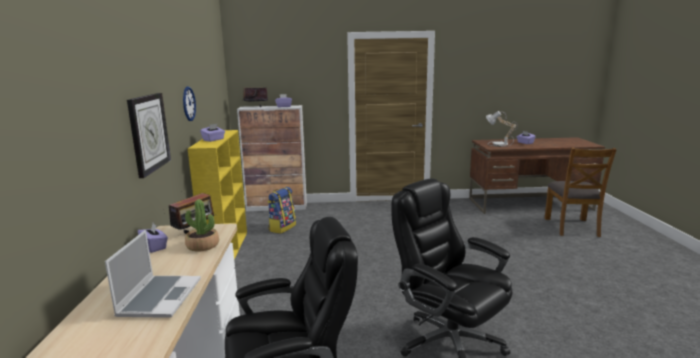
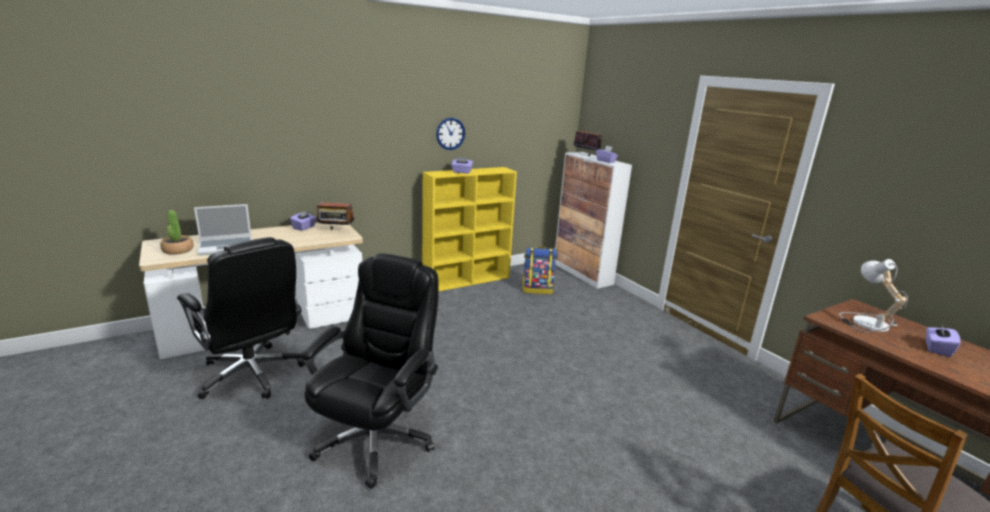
camera: 60 degrees right, 5 degrees up
(148, 133) = (354, 147): wall clock -> none
(202, 246) = (311, 238): potted plant -> potted plant (178, 250)

